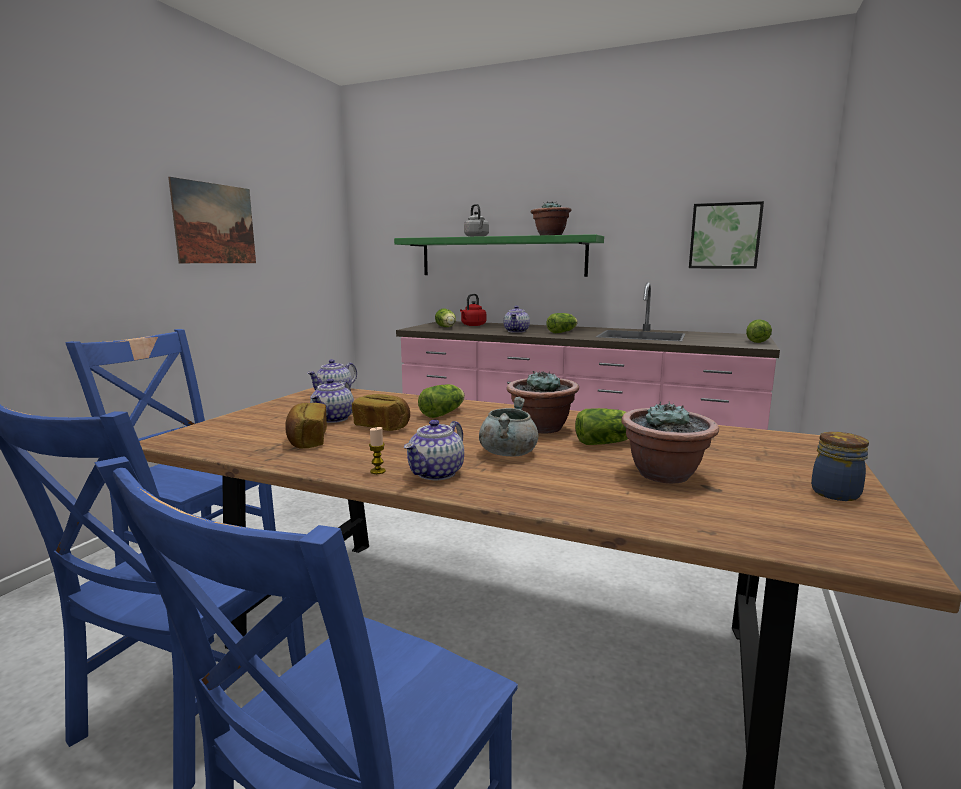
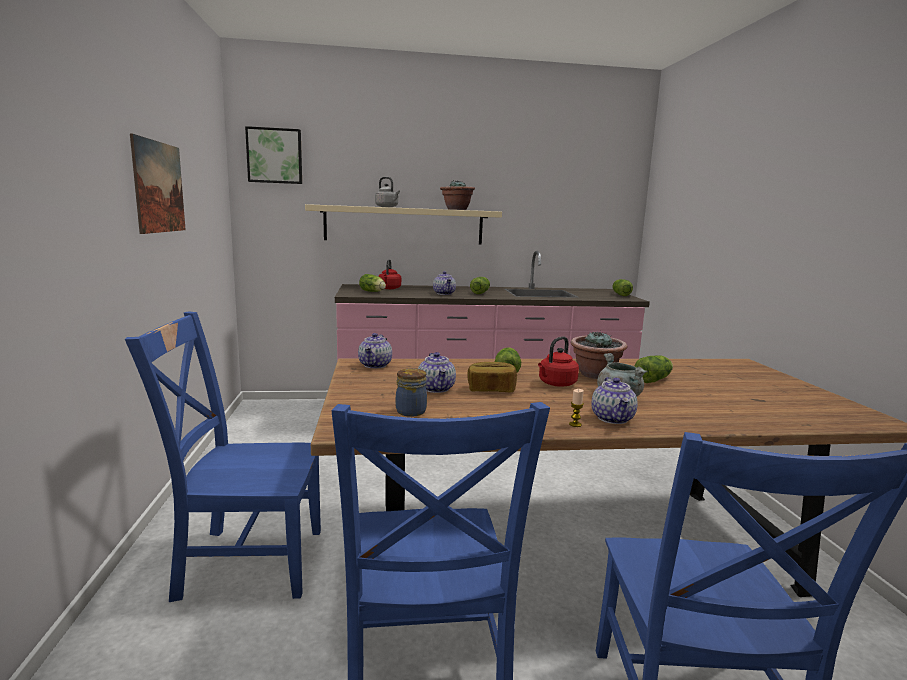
camera: 30 degrees left, 0 degrees up
(307, 440) = (464, 410): bread -> none
(467, 431) = (556, 384): none -> red kettle
(501, 257) = (404, 225): green shelf -> beige shelf
(665, 475) = (724, 396): potted plant -> none
(724, 236) = (583, 216): picture -> picture (275, 156)
(835, 493) = (807, 392): jar -> jar (411, 411)

